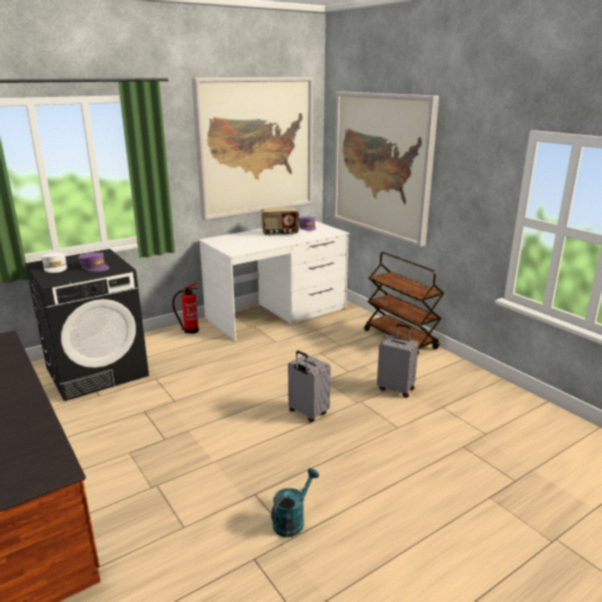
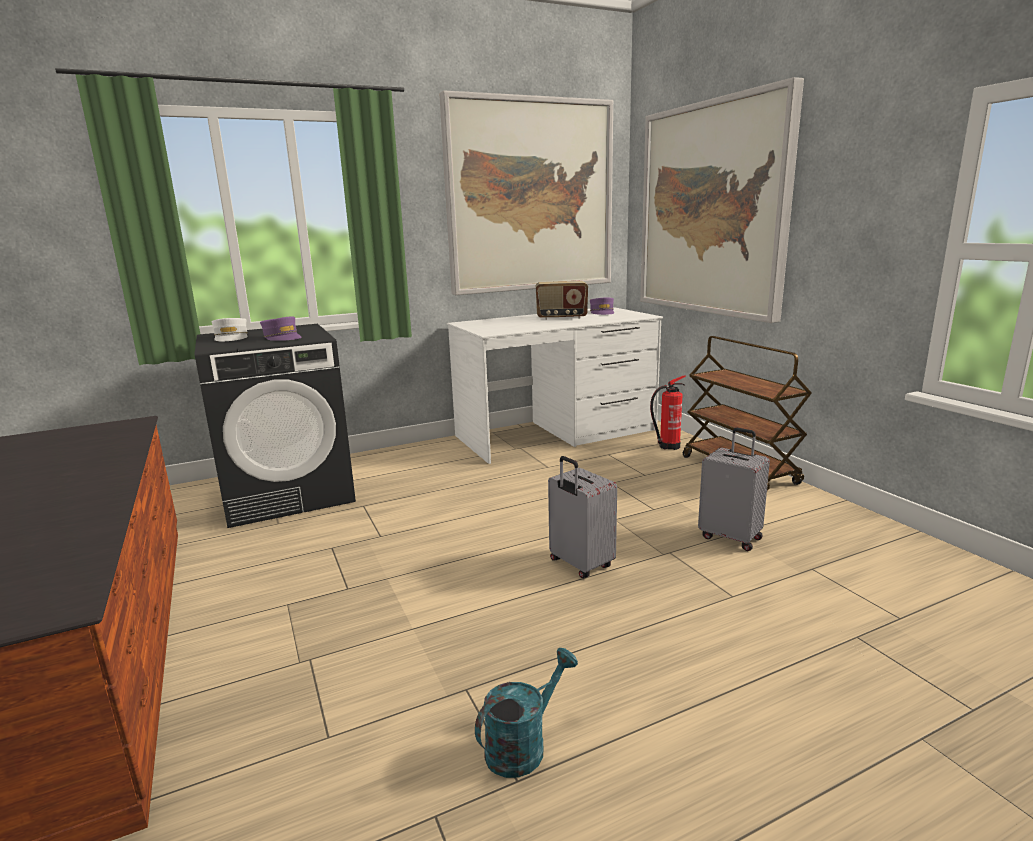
camera: 10 degrees right, 5 degrees down
(189, 331) = (430, 450): fire extinguisher -> fire extinguisher (667, 446)

